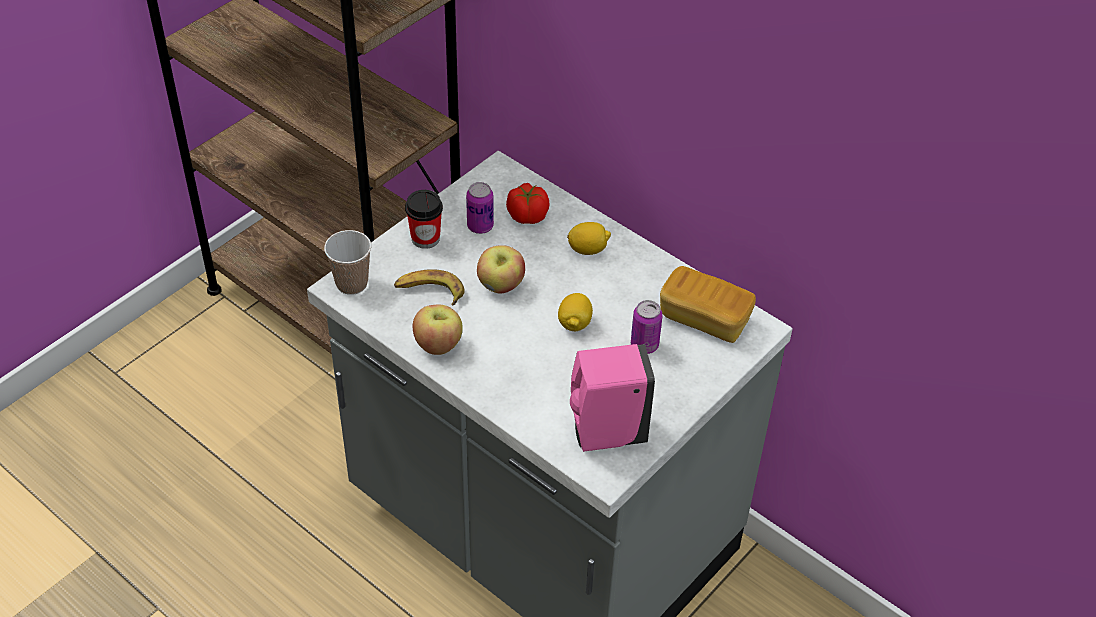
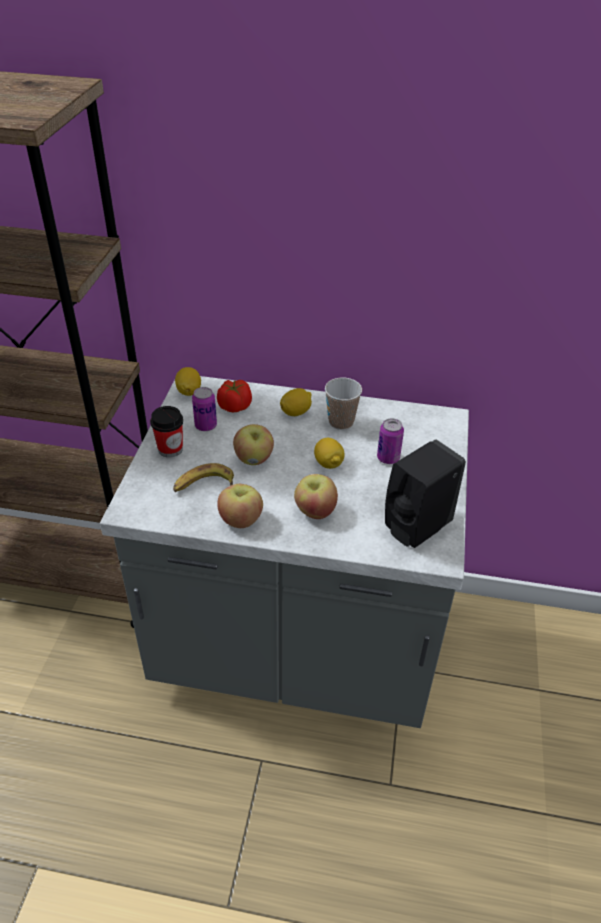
camera: 30 degrees left, 5 degrees down
(352, 283) = (136, 504): cup -> cup (341, 422)
(493, 177) = (189, 391): none -> lemon
(518, 368) = (315, 511): none -> apple
(604, 434) = (415, 529): pink soap dispenser -> black soap dispenser
(704, 318) = (411, 425): bread -> none

